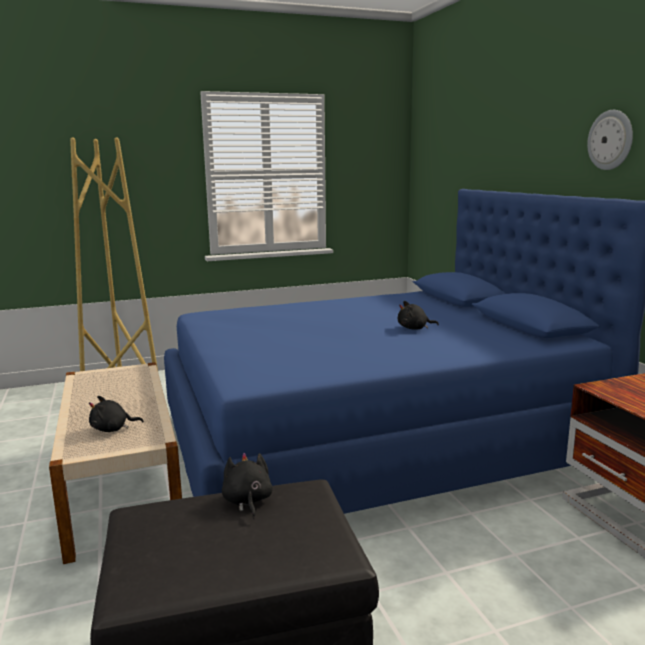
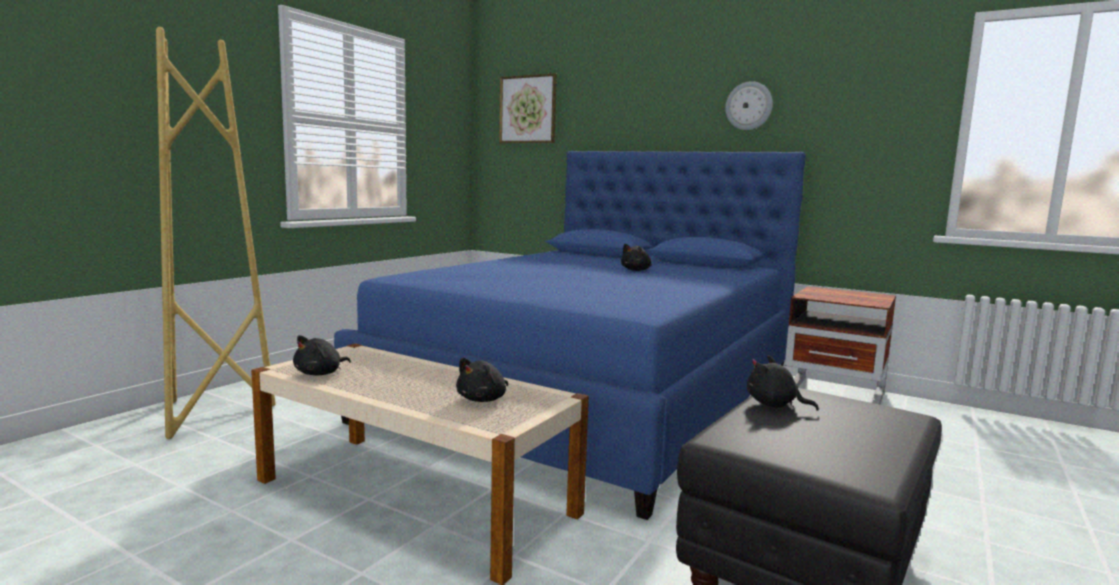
camera: 40 degrees left, 5 degrees down
(85, 384) = (320, 373): none -> black plush toy
(442, 145) = (528, 109): none -> picture

